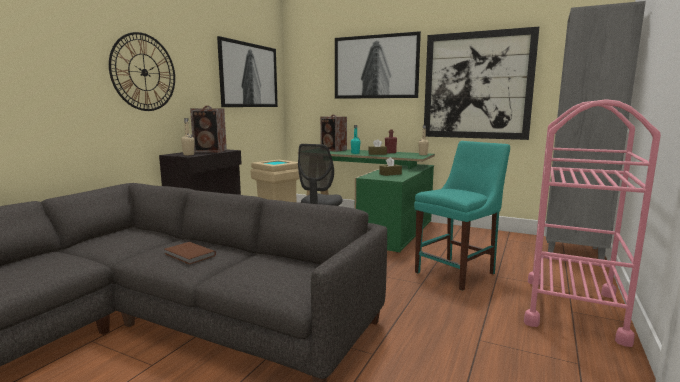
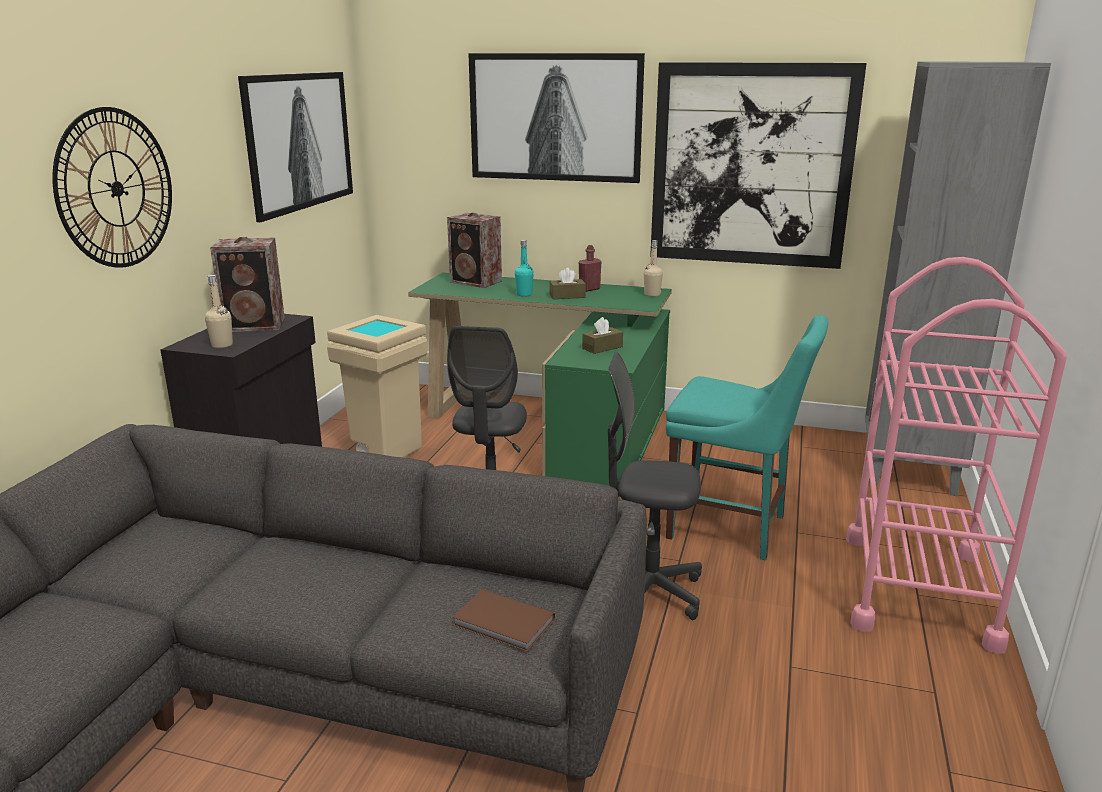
camera: 10 degrees left, 10 degrees up
(189, 255) = (310, 583): brown book -> brown book (503, 624)
(398, 296) = (647, 592): none -> grey office chair
(457, 272) = (733, 528): turquoise chair -> turquoise chair turned 75 degrees clockwise

